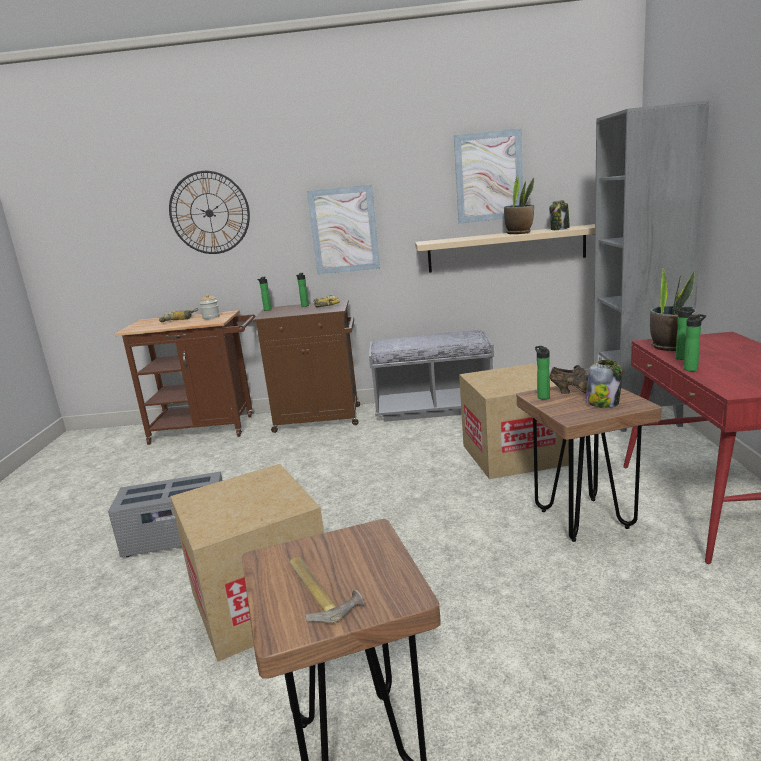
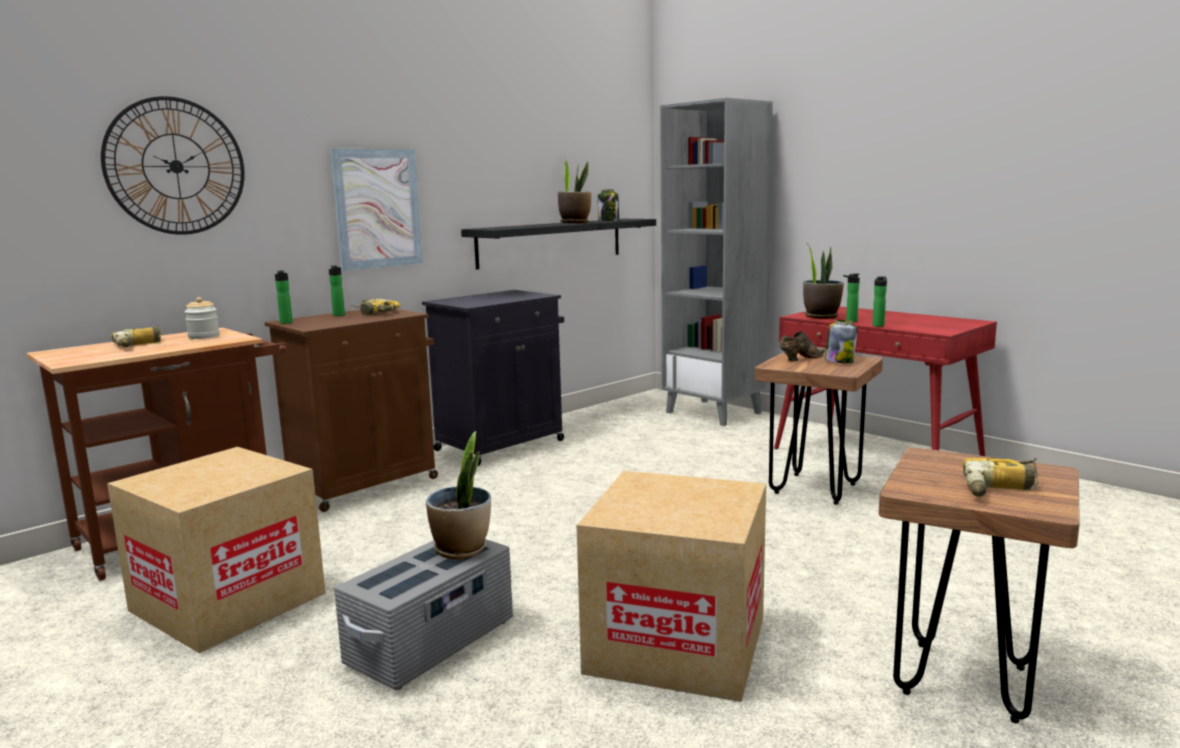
camera: 45 degrees left, 5 degrees down
(196, 486) = (462, 549): none -> potted plant
(320, 591) = (1001, 488): hammer -> power drill
(433, 408) = (502, 445): grey bench -> black cabinet
(489, 177) = (534, 156): picture -> none
(506, 249) = (551, 242): beige shelf -> black shelf
(513, 455) = (669, 462): cardboard box -> cardboard box (228, 602)
(542, 396) = (784, 365): bottle -> none

